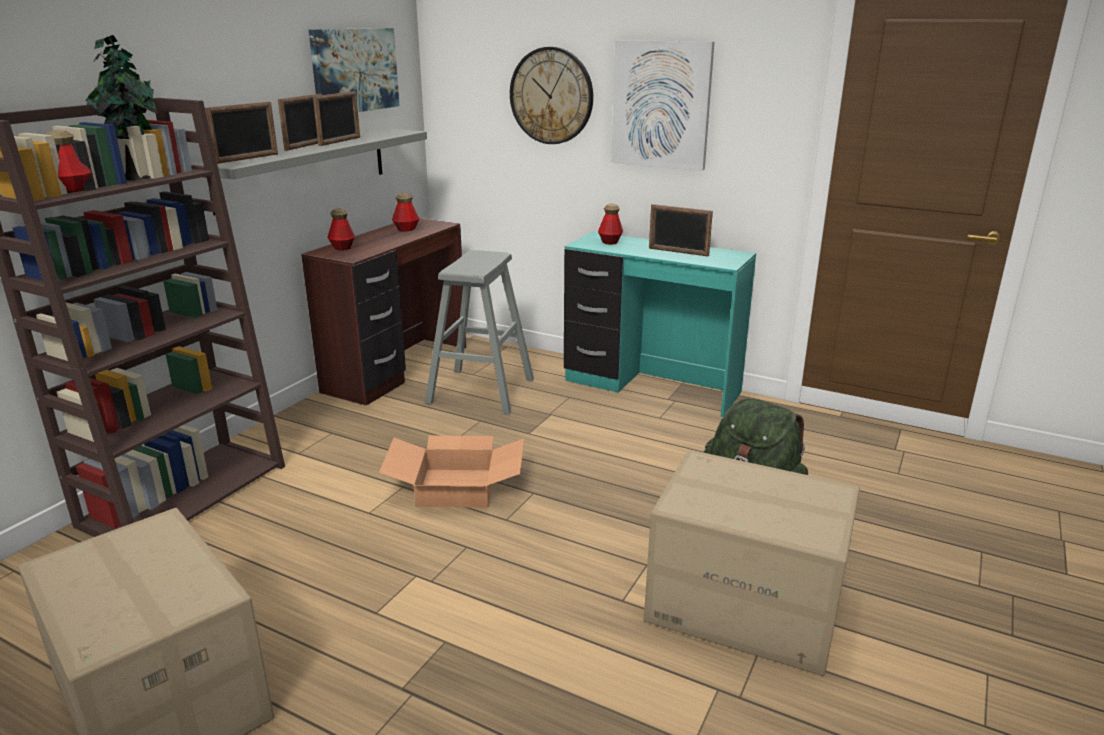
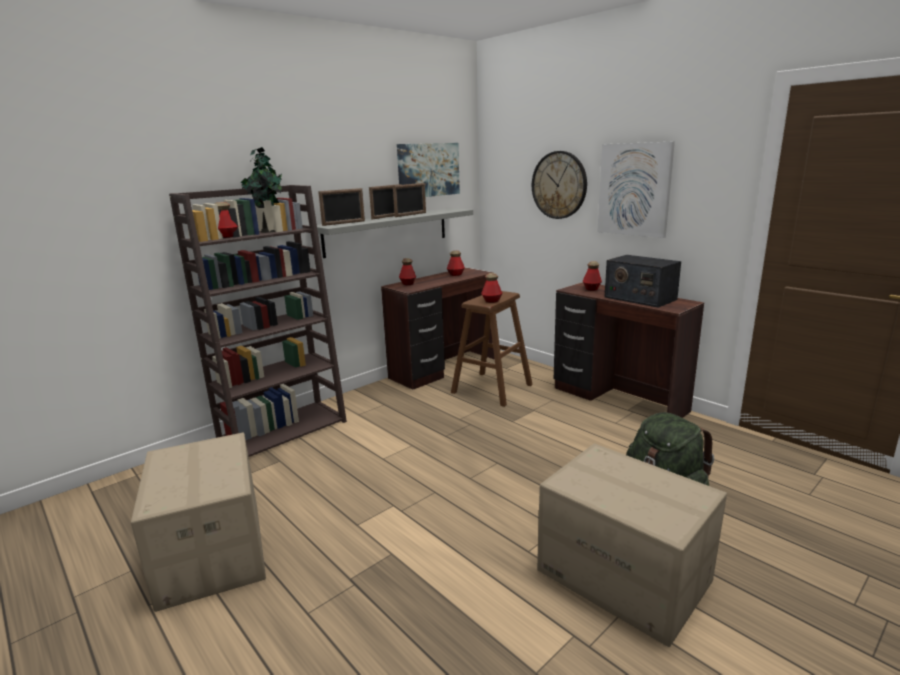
camera: 20 degrees right, 5 degrees down
(457, 487) = (447, 451): cardboard box -> none
(480, 267) = (491, 301): none -> bottle
(481, 391) = (492, 389): grey stool -> brown stool
(651, 387) = (618, 400): turquoise desk -> brown desk
(678, 252) = (639, 298): picture frame -> radio

